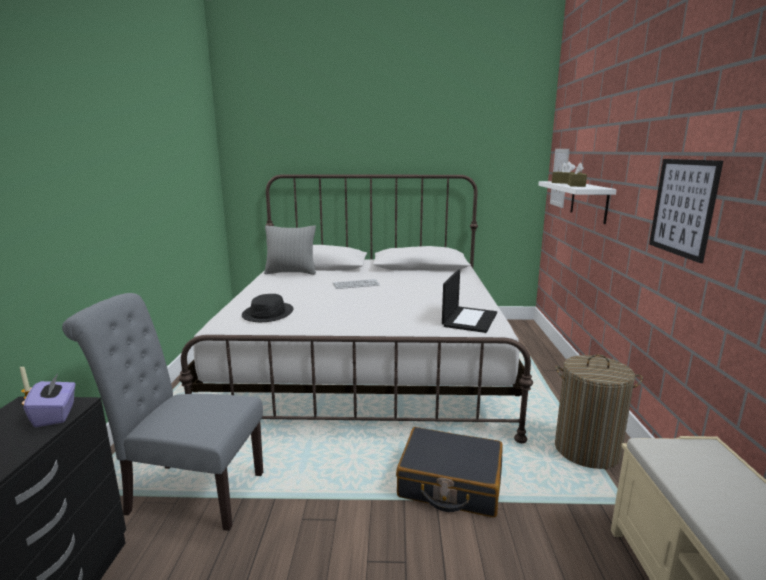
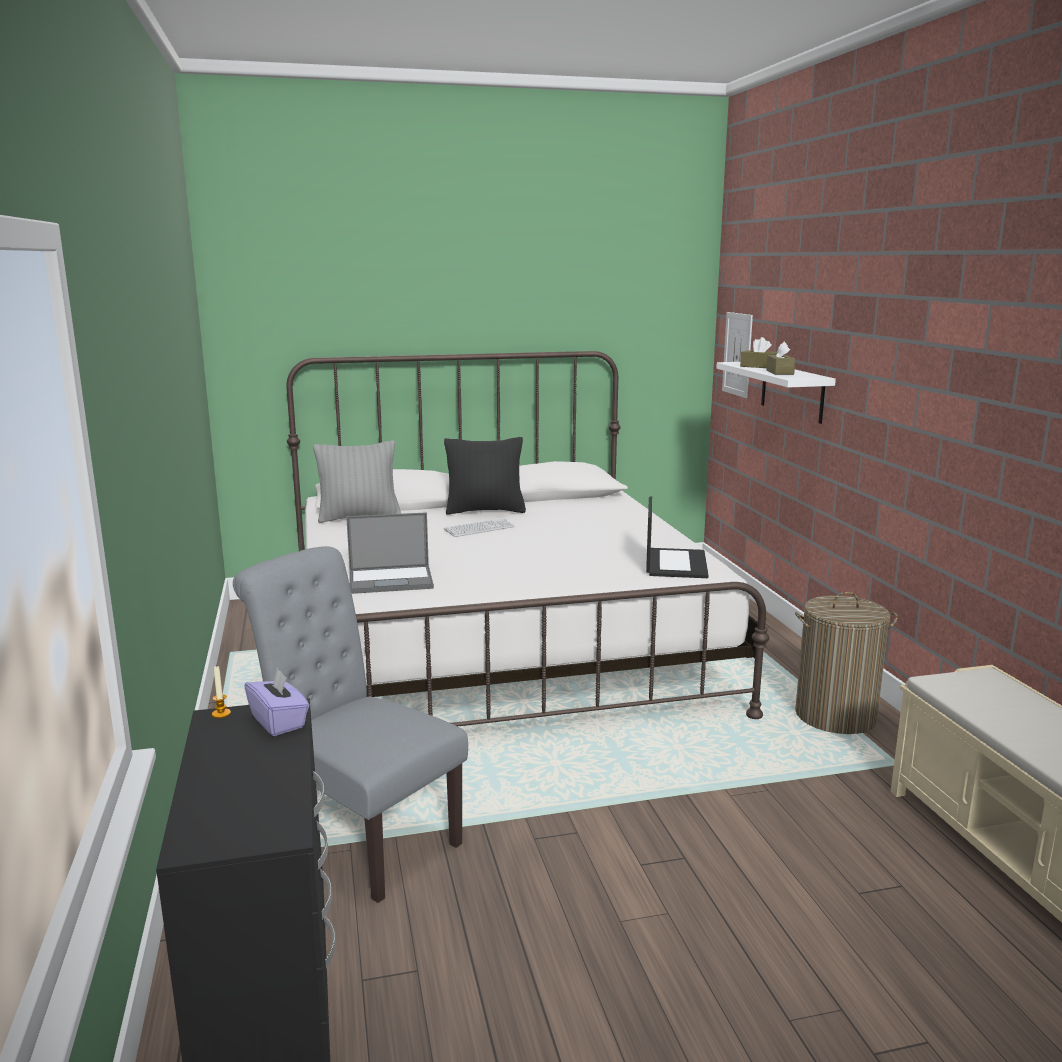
camera: 15 degrees left, 0 degrees up
(188, 493) = (359, 836): grey chair -> grey chair turned 45 degrees clockwise
(268, 313) = (391, 580): black hat -> laptop
(370, 274) = (485, 511): none -> black pillow
(450, 483) = (693, 774): black suitcase -> none
(683, 207) = (930, 407): picture -> none

